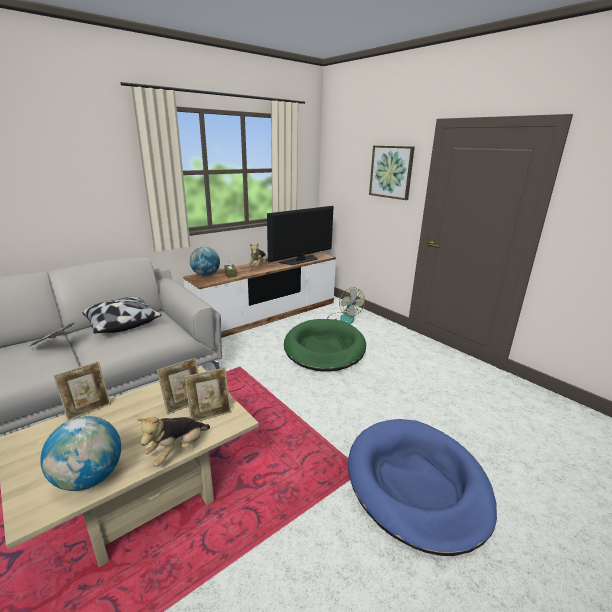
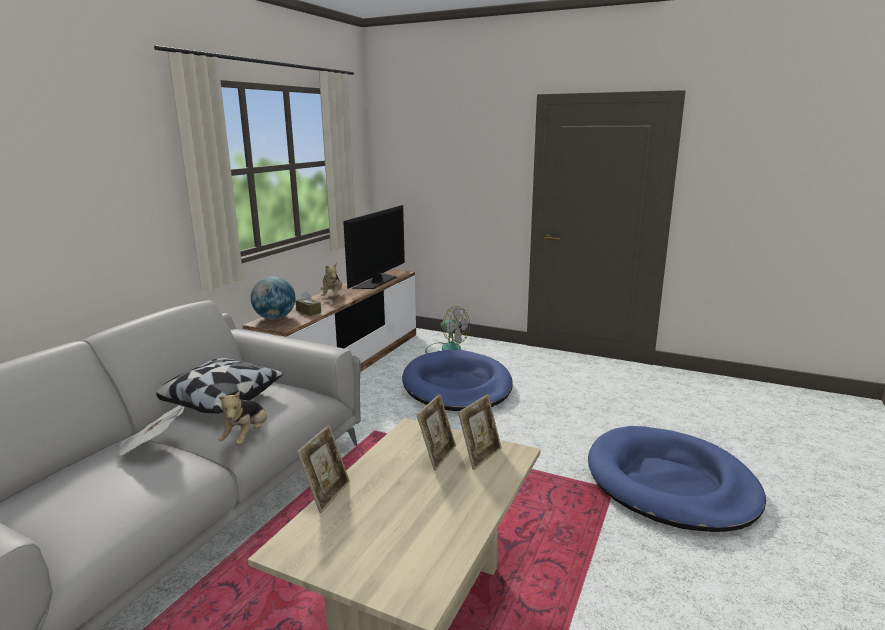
camera: 25 degrees left, 5 degrees down
(90, 478) = (435, 549): globe -> none
(177, 451) = (494, 496): plush toy -> plush toy (247, 437)
(324, 348) = (457, 386): green dog bed -> blue dog bed
(391, 172) = (482, 157): picture -> none

